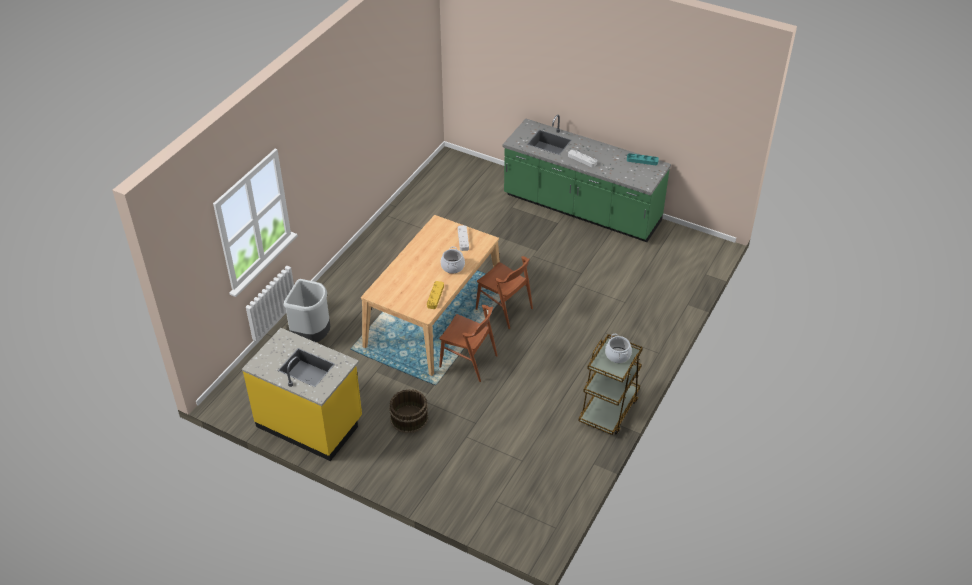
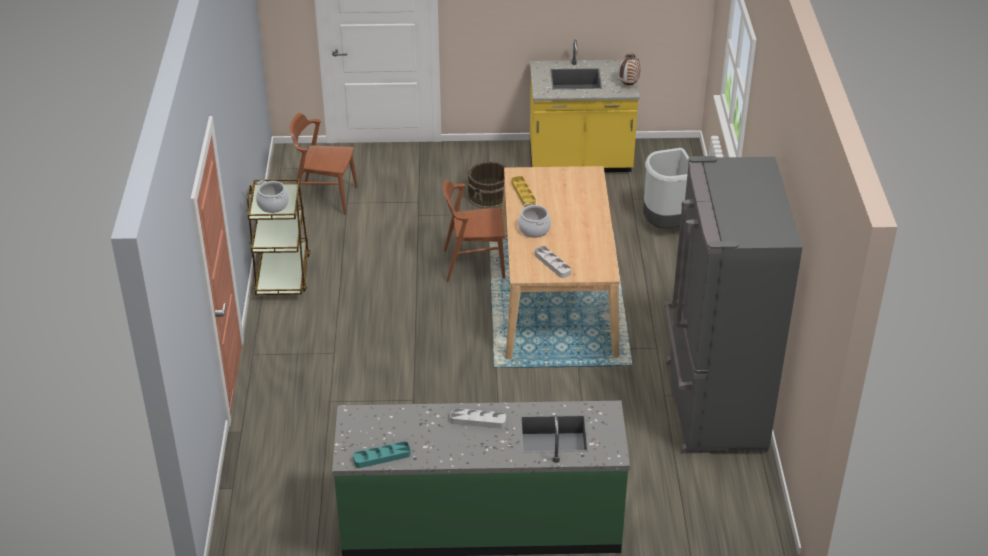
camera: 150 degrees right, 5 degrees down
(275, 342) = (628, 85): none -> vase
(412, 217) = (712, 406): none -> grey fridge
(504, 309) = (479, 333): brown chair -> brown chair (325, 197)

